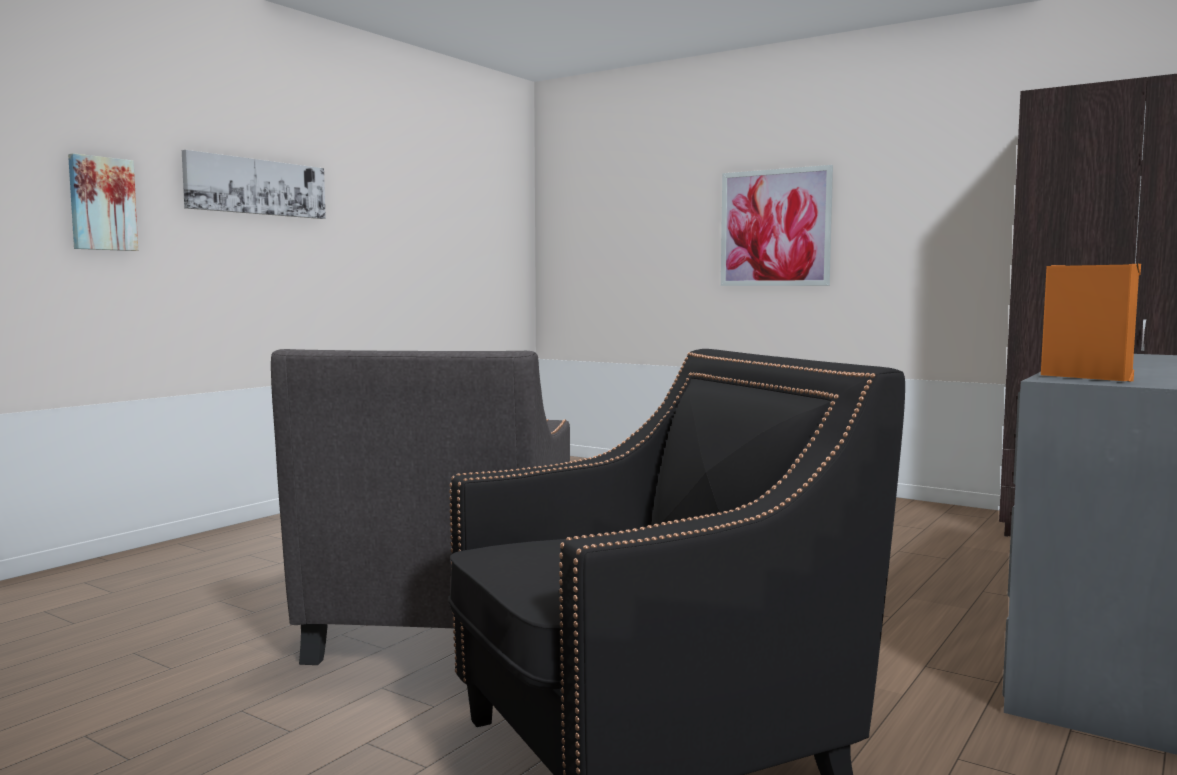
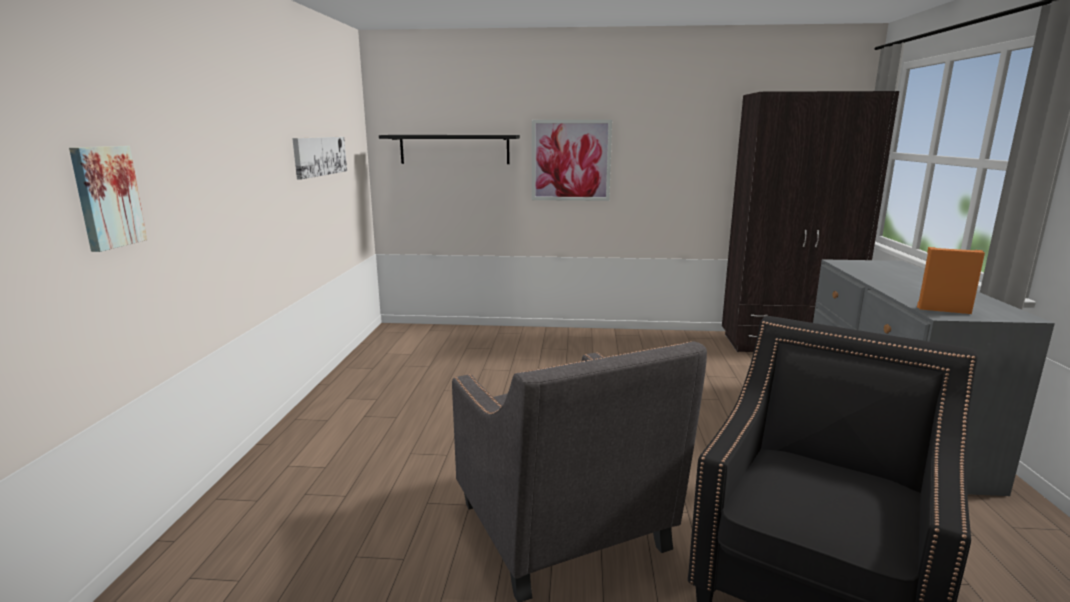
camera: 30 degrees left, 10 degrees up
(256, 187) = (216, 153): picture -> picture (319, 156)
(629, 219) = (454, 149): none -> black shelf

